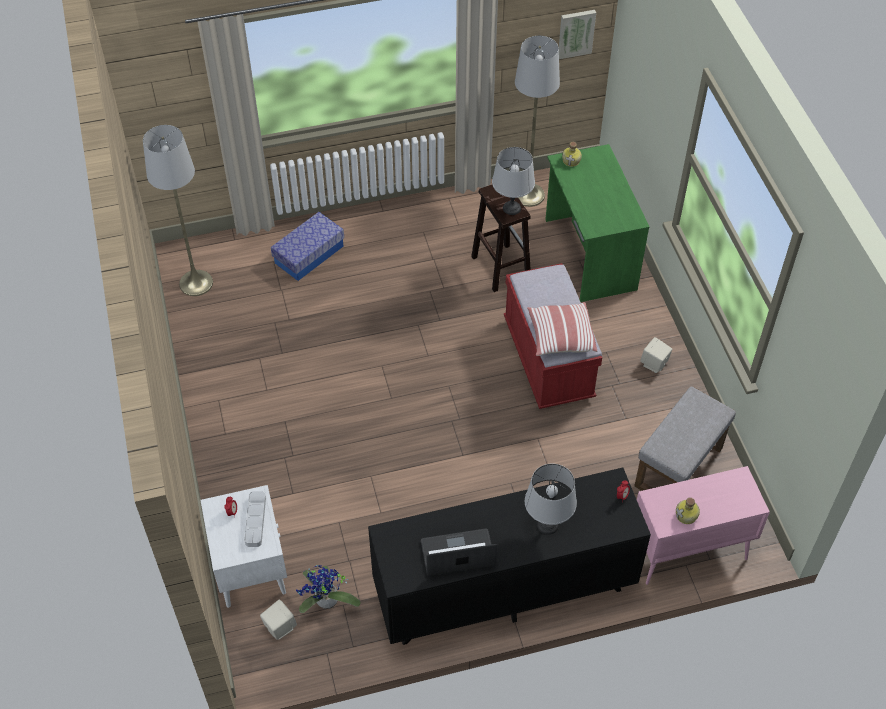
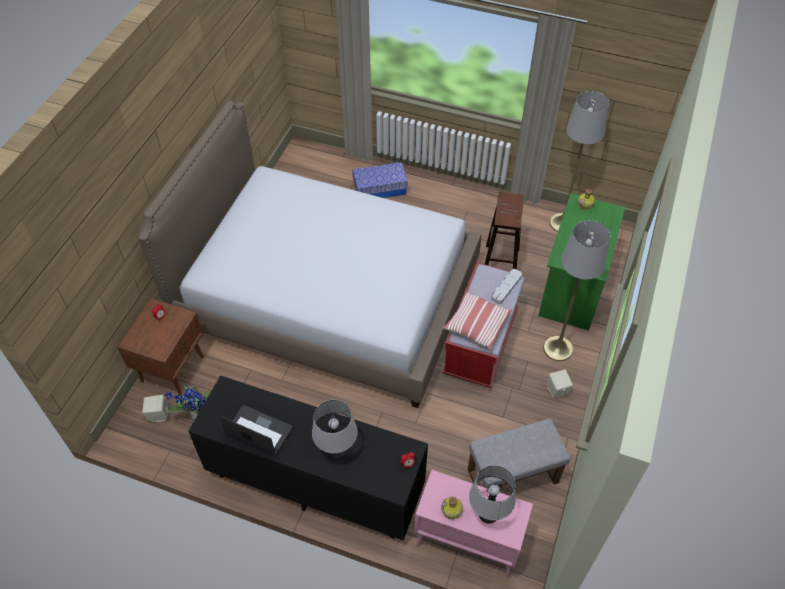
camera: 35 degrees right, 0 degrees up
(196, 283) = (296, 171): grey floor lamp -> grey floor lamp (558, 348)
(251, 571) = (173, 368): white nightstand -> brown nightstand
(255, 520) = (168, 331): grey tray -> grey tray (506, 288)
(355, 401) = (328, 297): none -> bed
(511, 208) = (510, 216): grey table lamp -> grey table lamp (488, 514)
(576, 33) = (638, 106): picture -> none

